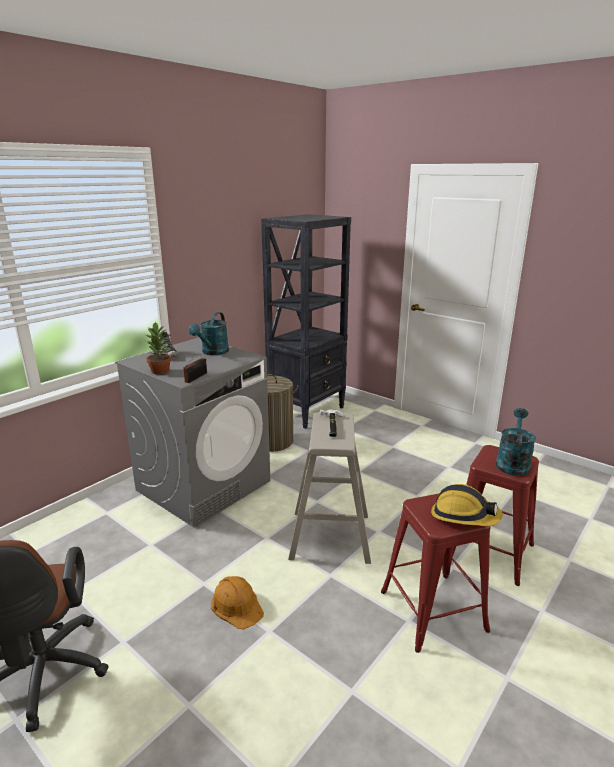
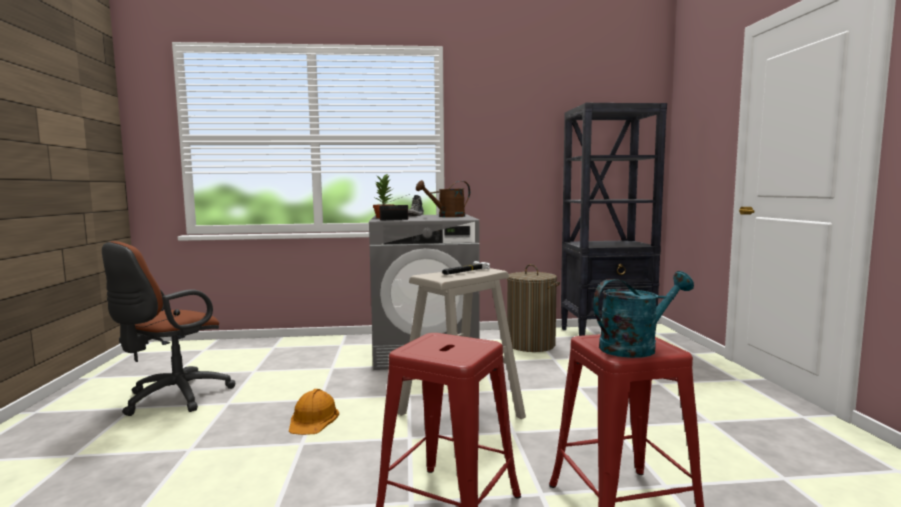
camera: 45 degrees right, 15 degrees down
(212, 352) = (447, 216): turquoise watering can -> brown watering can
(464, 516) = (456, 354): hard hat -> none

